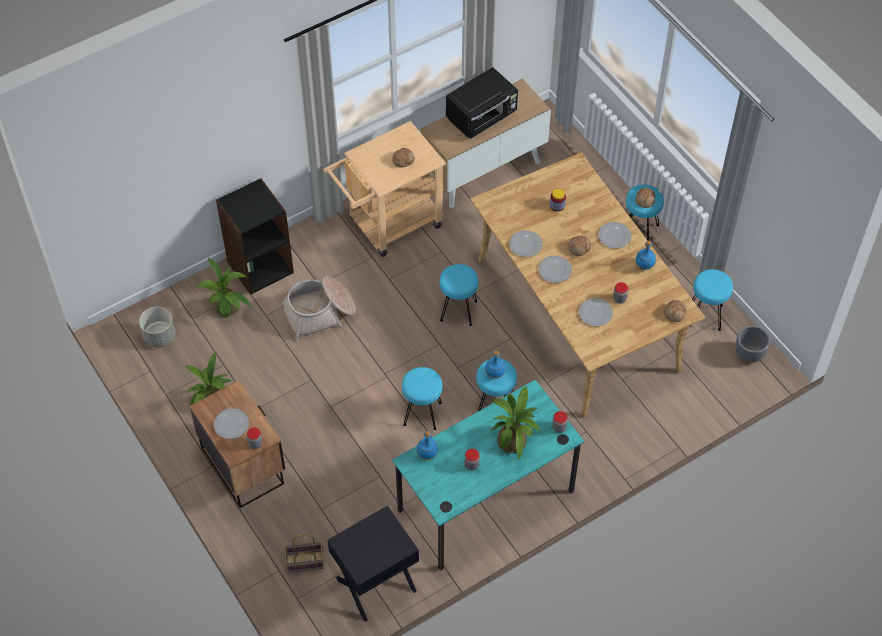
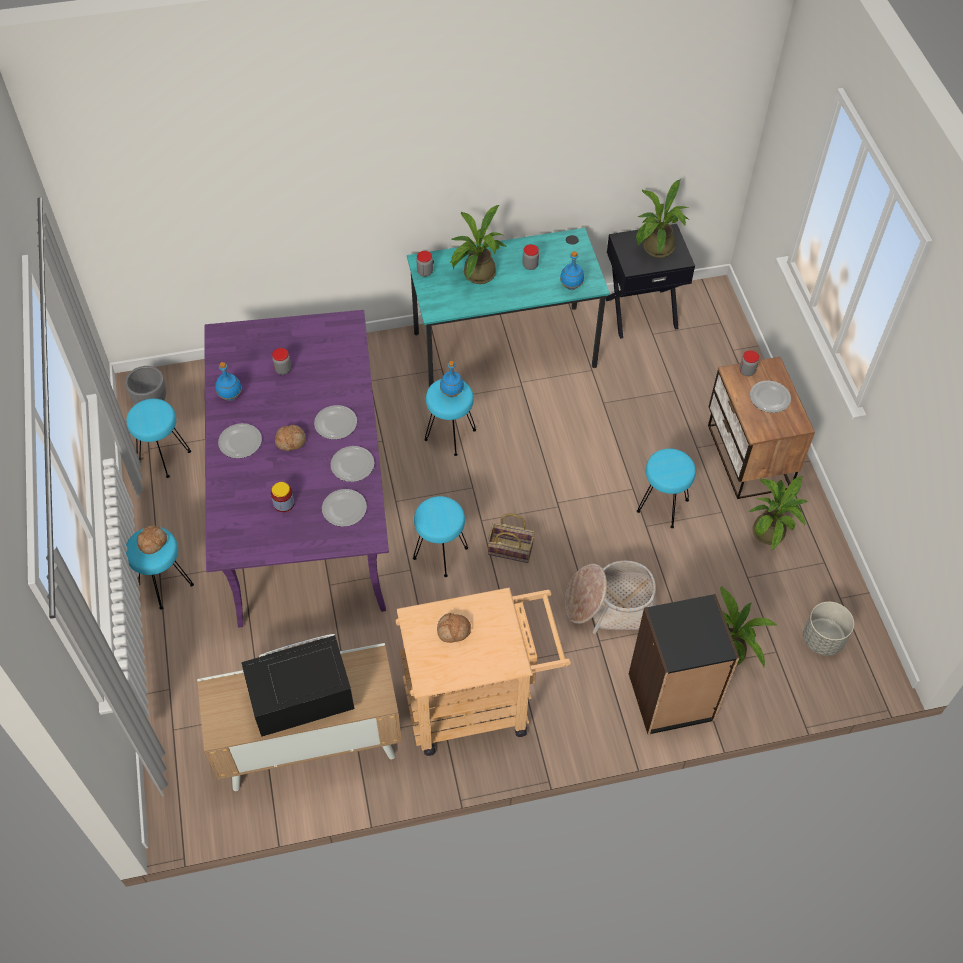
camera: 160 degrees left, 0 degrees up
(304, 562) = (705, 349): basket -> basket (511, 549)
(369, 544) = (655, 250): none -> potted plant
(422, 413) = (533, 450): turquoise stool -> turquoise stool (662, 506)
(576, 315) = (306, 504): beige dining table -> purple dining table
(596, 313) = (319, 362): plate -> plate (344, 508)
(675, 313) = (233, 337): bread -> none

